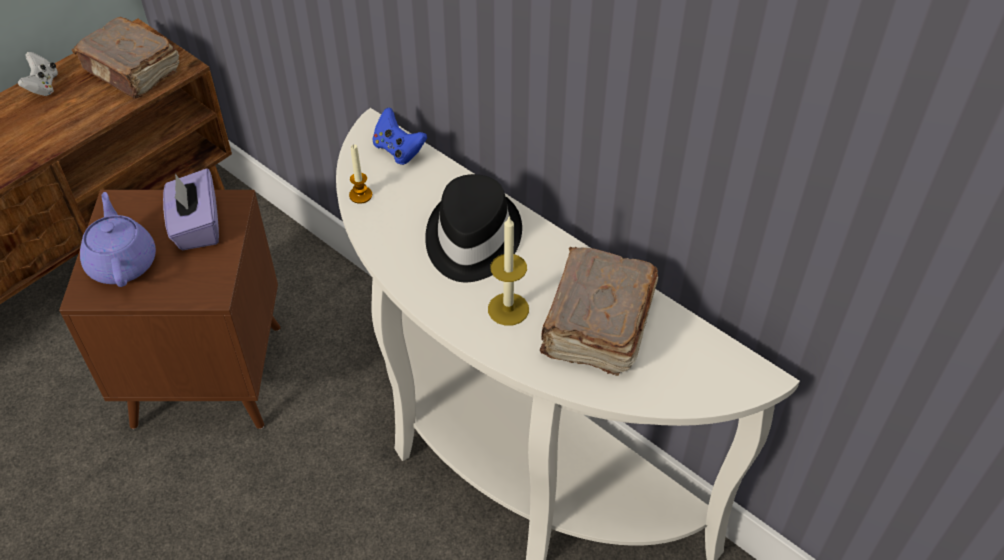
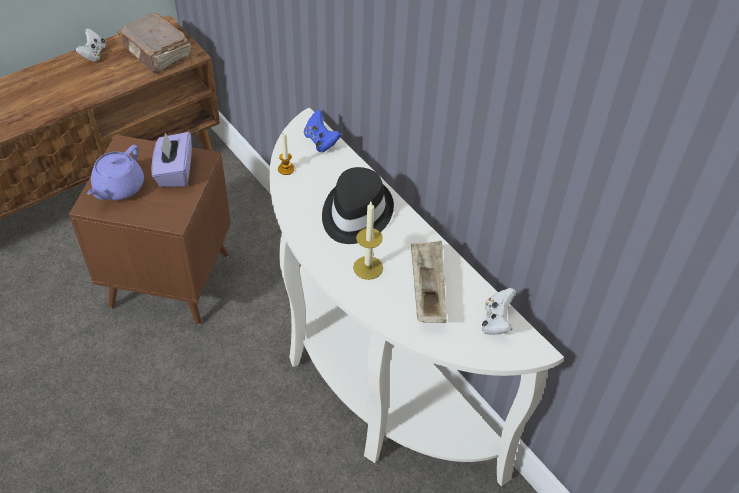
camera: 10 degrees right, 0 degrees up
(122, 262) = (118, 188): purple teapot -> purple teapot turned 150 degrees counterclockwise
(596, 325) = (427, 290): brown book -> beige tray
(699, 350) = (496, 321): none -> white game controller

